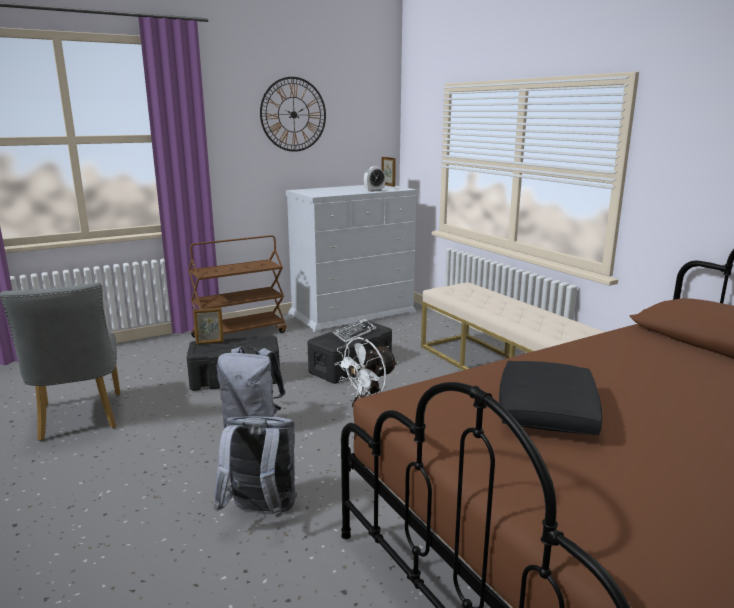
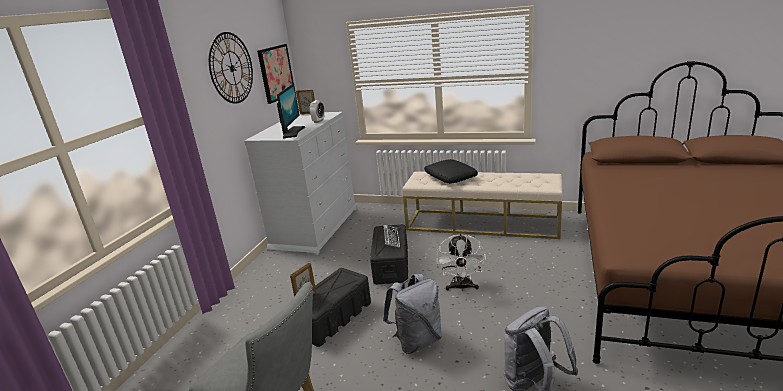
camera: 40 degrees left, 5 degrees up
(240, 334) = (260, 285): brown cart -> none
(329, 193) = (292, 132): none -> monitor
(365, 133) = (275, 73): none -> picture
(546, 413) = (683, 224): black pillow -> black pillow (451, 178)

